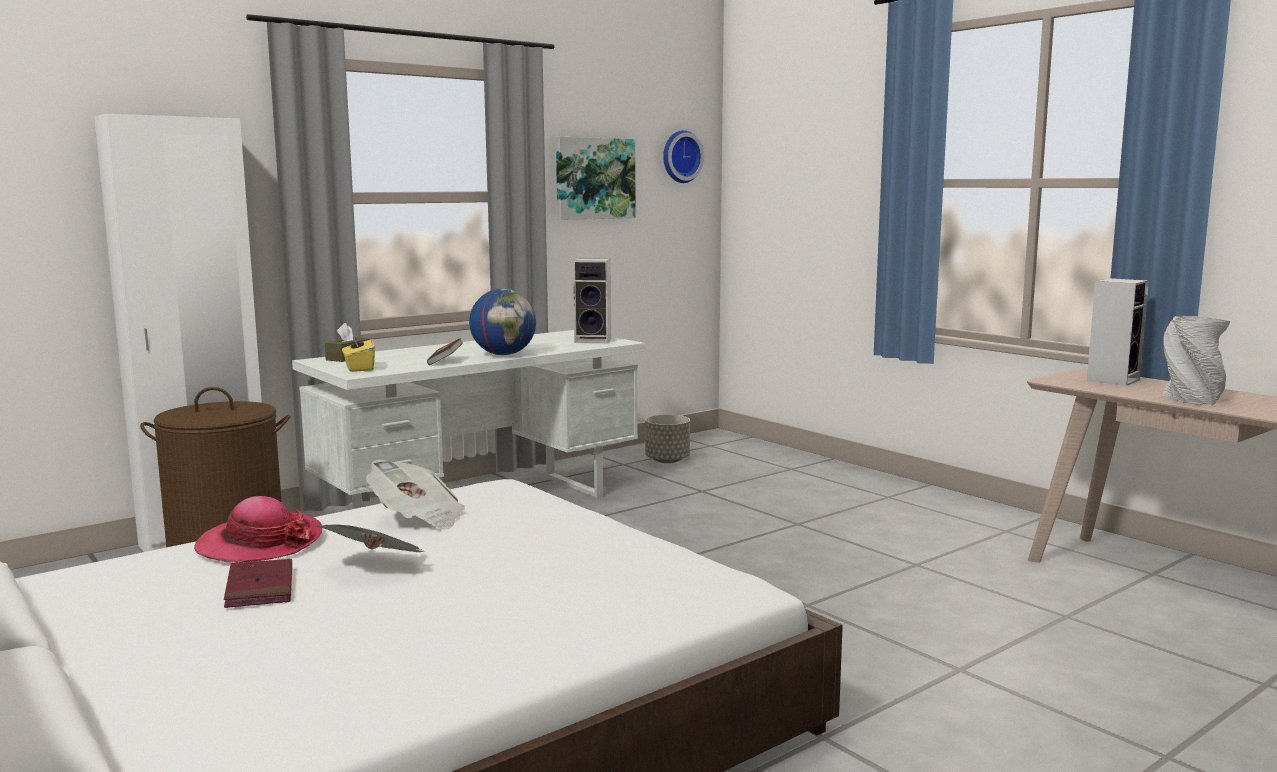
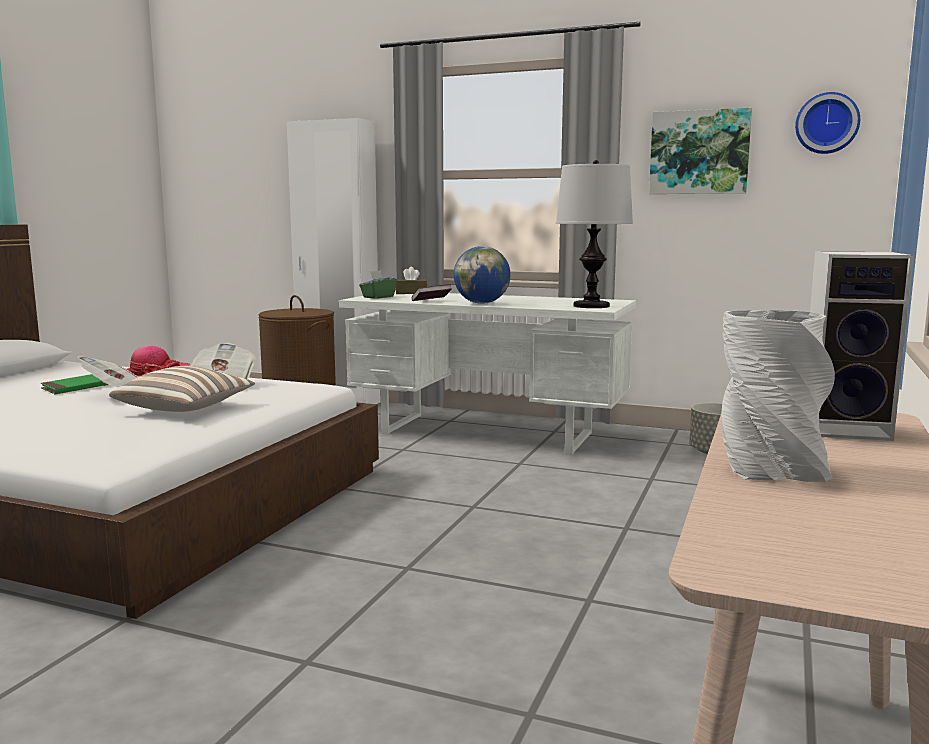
camera: 60 degrees right, 0 degrees up
(260, 588) = (76, 387): red book -> green book
(359, 368) = (378, 297): yellow tissue box -> green tissue box
(525, 543) = (186, 409): none -> pillow
(594, 340) = (592, 306): speaker -> table lamp

